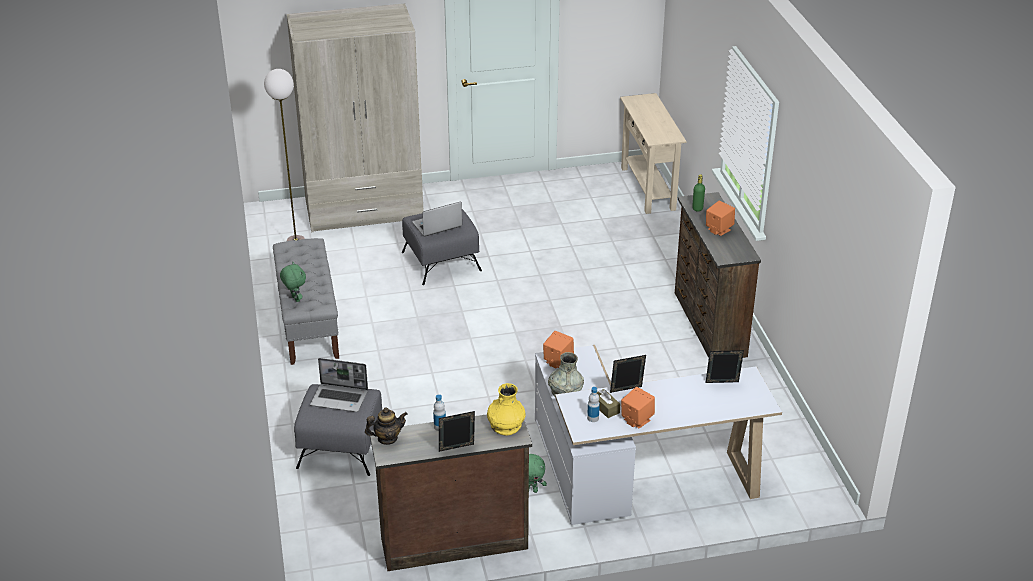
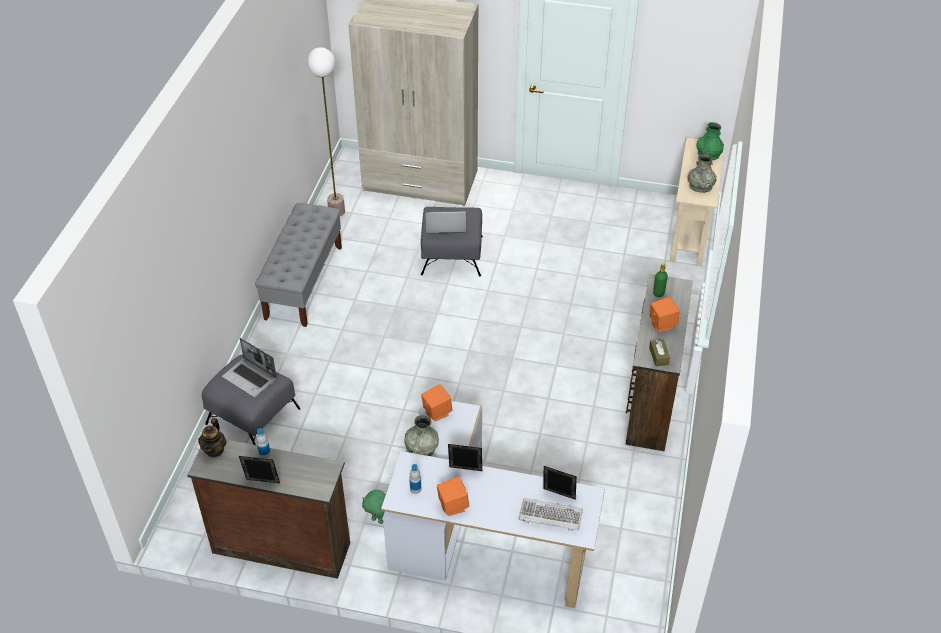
camera: 25 degrees right, 10 degrees up
(295, 299) = (275, 265): green plush toy -> none
(387, 438) = (214, 449): teapot -> teapot turned 90 degrees clockwise
(506, 425) = (320, 473): yellow vase -> none
(605, 408) = (434, 482): brown tissue box -> brown tissue box (658, 356)
(649, 104) = (708, 154): none -> green vase
(661, 129) = (700, 186): none -> grey vase
(727, 400) = (550, 516): none -> keyboard

